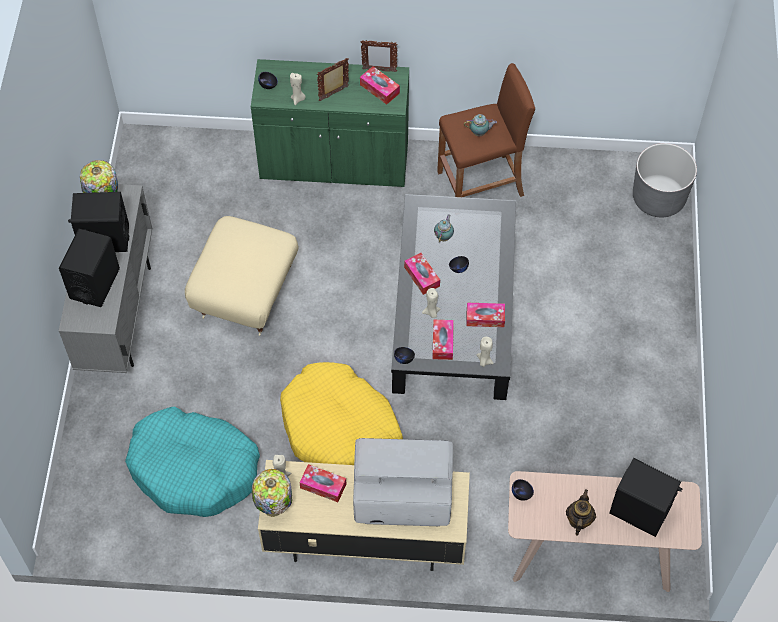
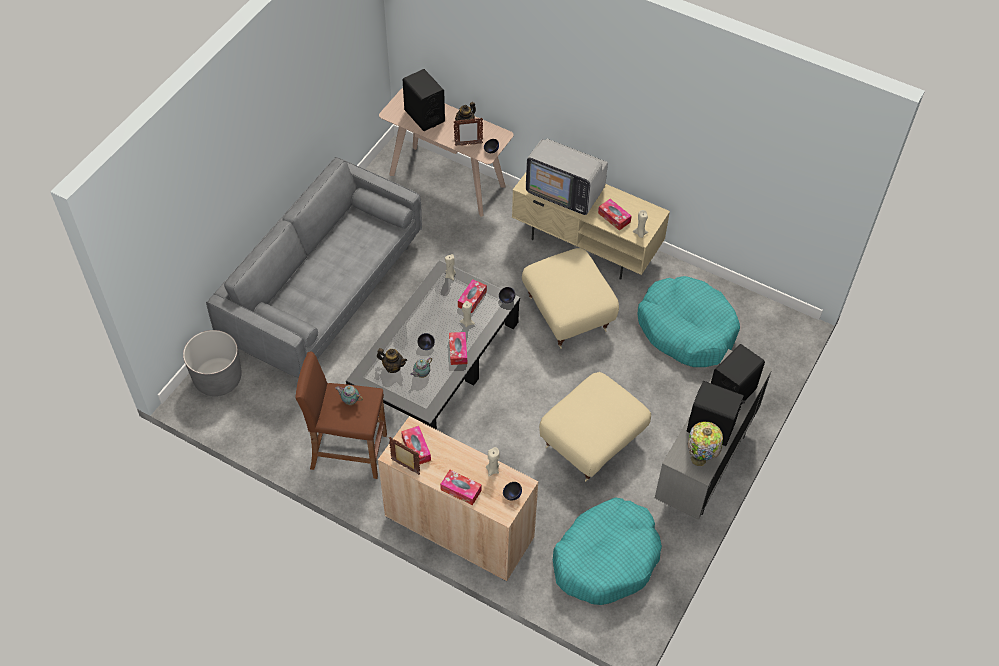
camera: 155 degrees left, 5 degrees down
(183, 190) = (606, 558): none -> turquoise dog bed
(274, 509) = (653, 217): table lamp -> none
(334, 94) = (458, 461): picture frame -> picture frame (468, 144)
(334, 161) = (459, 527): green cabinet -> beige cabinet
(340, 430) = (569, 313): yellow dog bed -> beige ottoman
(478, 232) = (393, 367): none -> teapot
(485, 318) = (430, 303): tissue box -> tissue box (461, 490)
(627, 335) = (323, 291): none -> grey sofa

